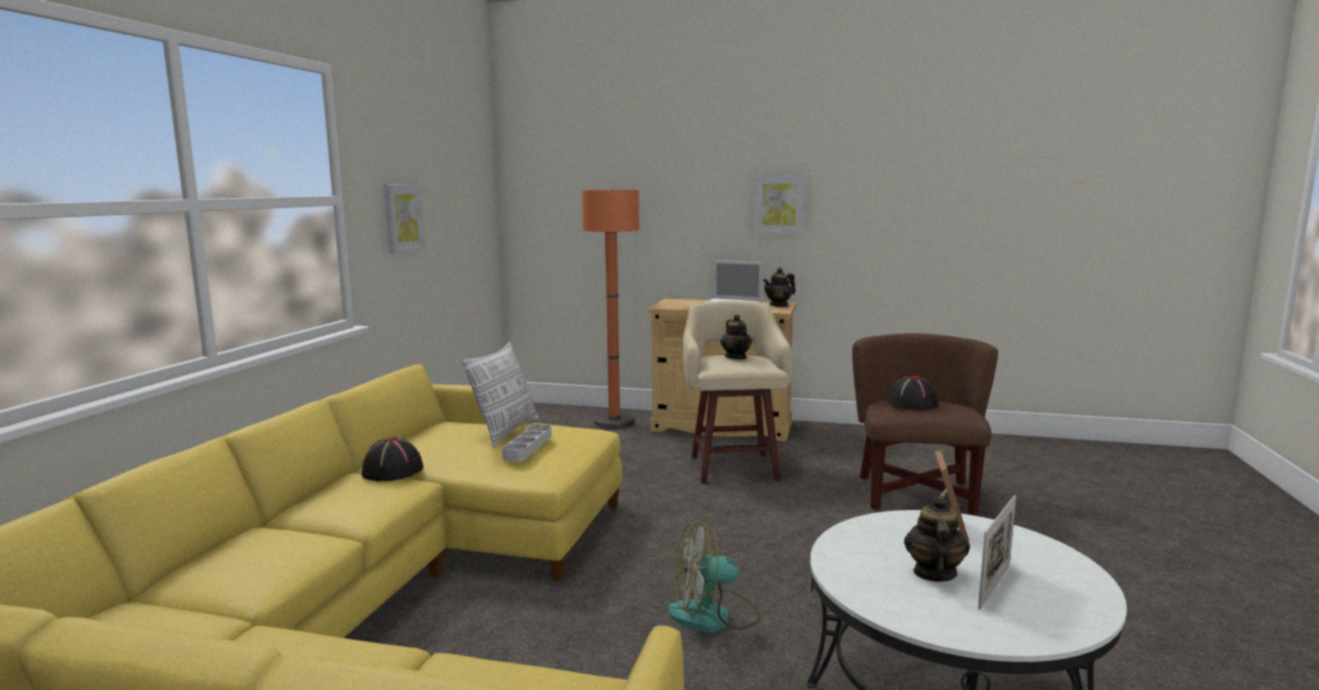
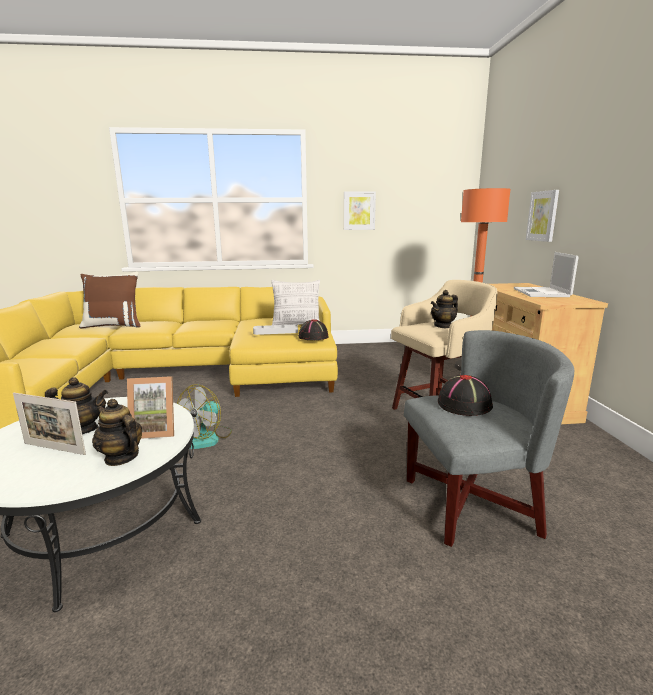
camera: 70 degrees right, 5 degrees up
(173, 601) = (114, 325): none -> brown pillow
(392, 471) = (232, 322): black hat -> black hat (313, 337)
(714, 616) = (206, 438): fan -> fan turned 120 degrees counterclockwise
(779, 204) = (618, 195): picture -> picture (543, 216)
(779, 305) = (574, 300): teapot -> teapot (121, 457)
(917, 495) = (471, 504): brown armchair -> grey armchair

